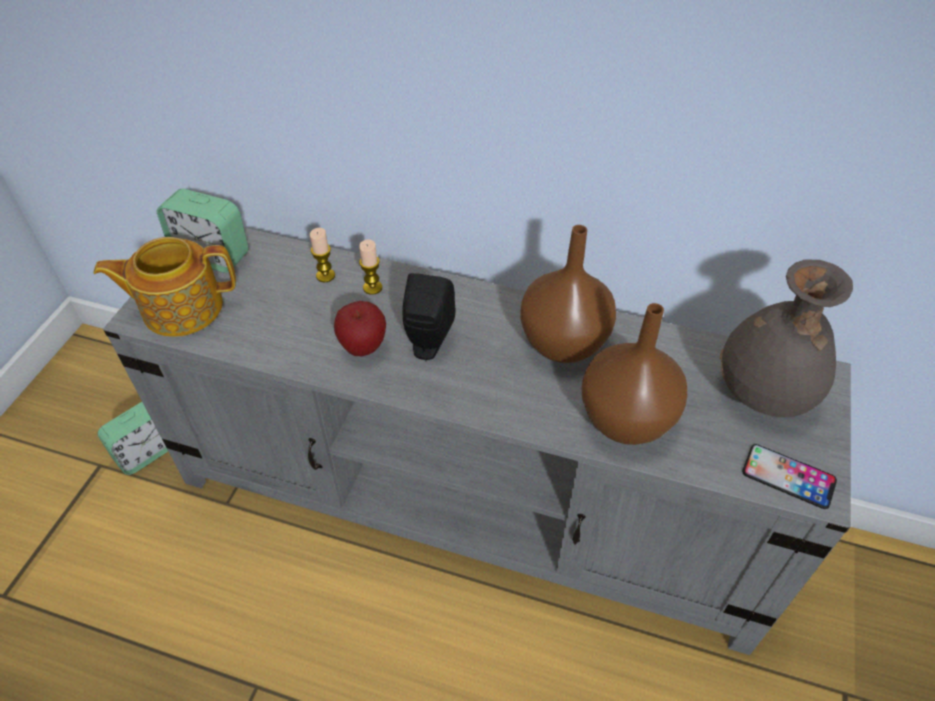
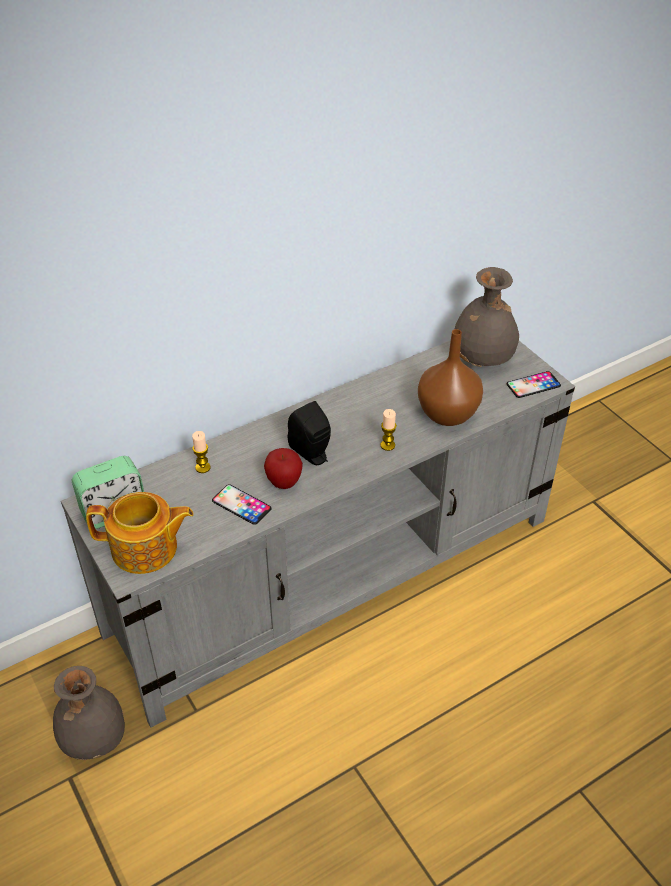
camera: 50 degrees left, 5 degrees down
(147, 452) = (93, 739): alarm clock -> grey vase
(181, 307) = (146, 549): teapot -> teapot turned 120 degrees counterclockwise
(300, 335) = (241, 504): none -> phone
(372, 287) = (239, 453): candle -> candle (387, 445)
(565, 342) = (374, 403): brown vase -> none

